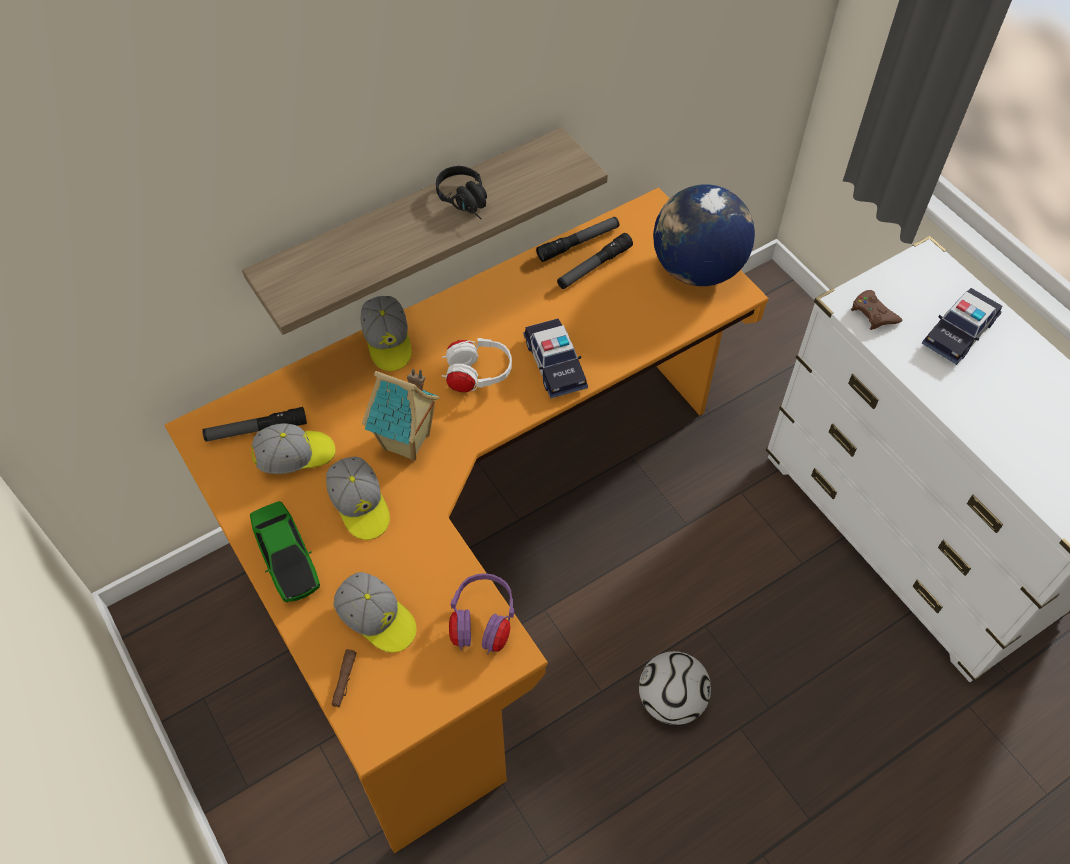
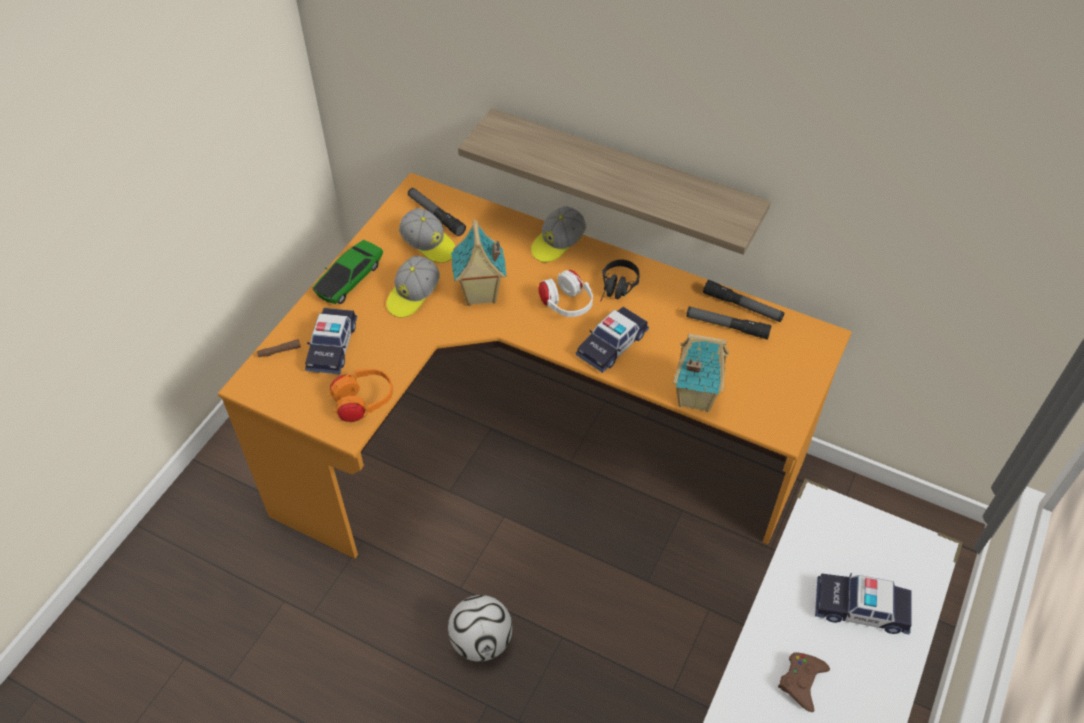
camera: 60 degrees right, 5 degrees down
(377, 619) = (332, 346): cap -> toy car
(467, 202) = (643, 184): black headphones -> black headphones (617, 289)
(482, 622) = (363, 404): purple headphones -> orange headphones
(659, 333) = (694, 396): none -> toy house
(696, 269) = (783, 393): globe -> none
(873, 314) = (824, 529): brown game controller -> brown game controller (802, 681)

